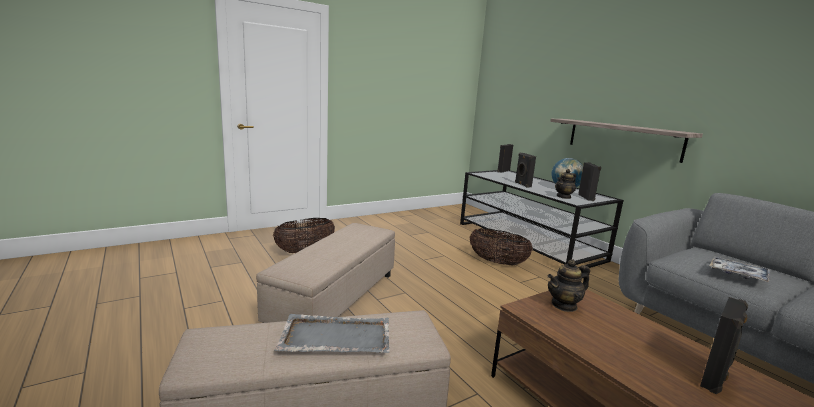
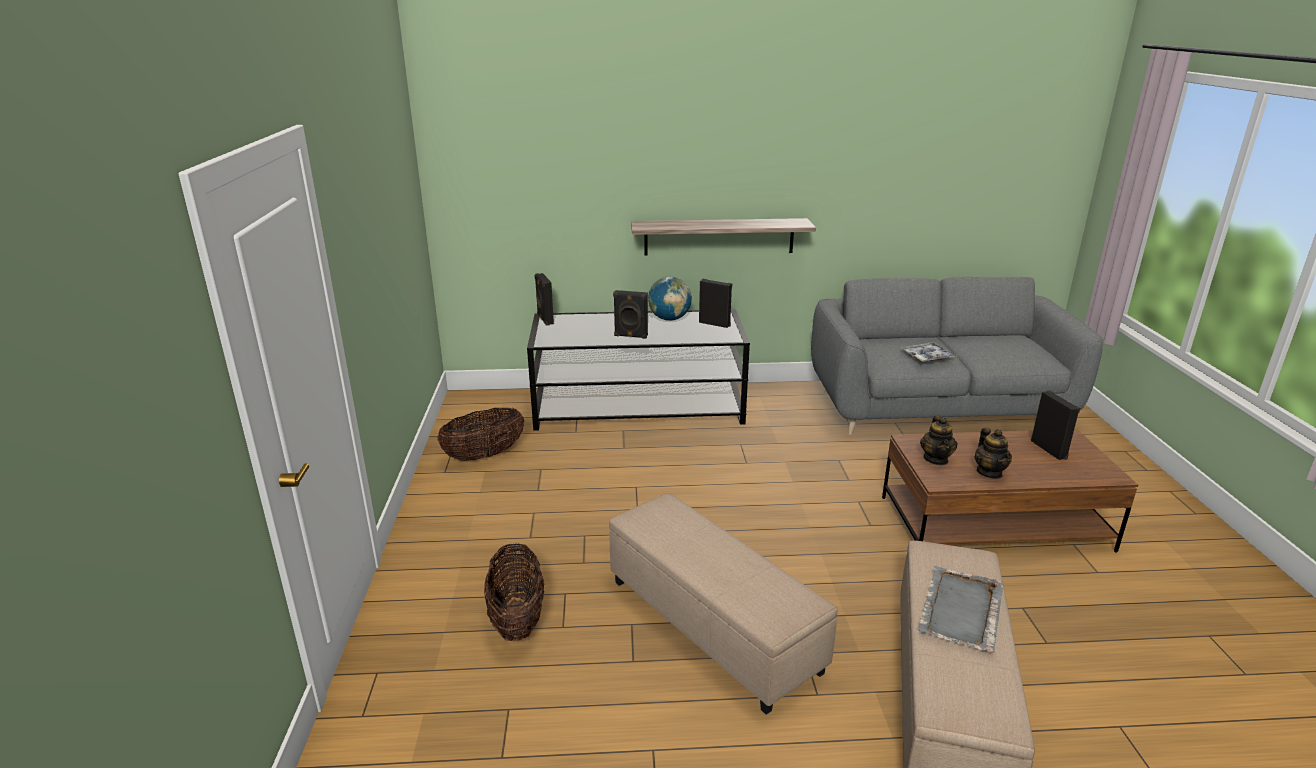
camera: 60 degrees left, 10 degrees up
(497, 262) = (686, 455): basket -> basket (484, 455)
(564, 197) = (703, 334): teapot -> teapot (989, 472)

